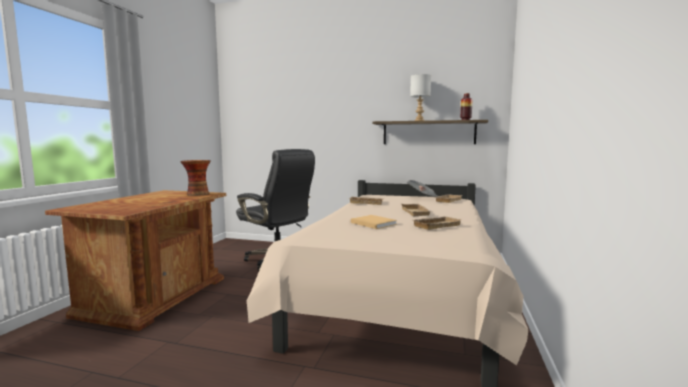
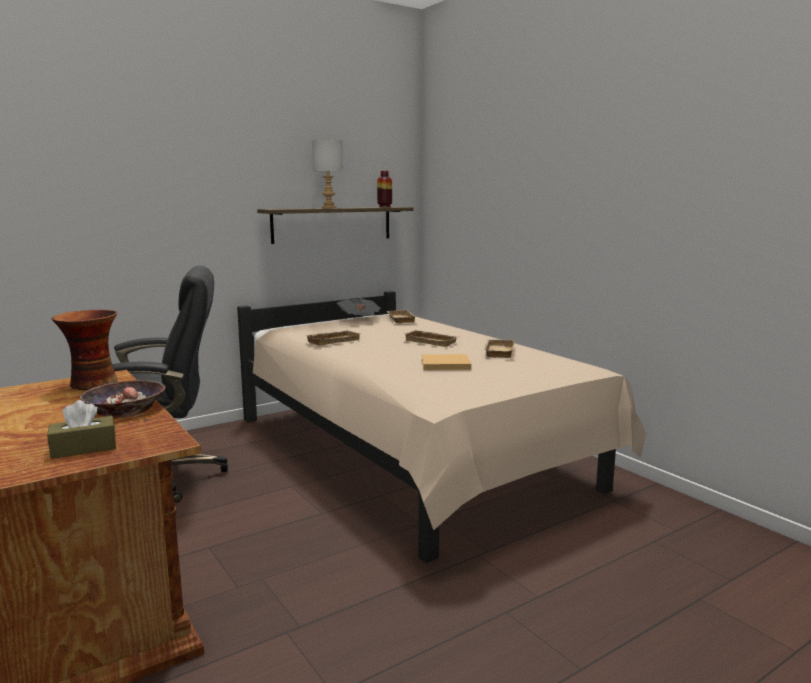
camera: 50 degrees left, 5 degrees up
(109, 208) = (84, 448): none -> brown tissue box
(168, 201) = (125, 408): none -> bowl

